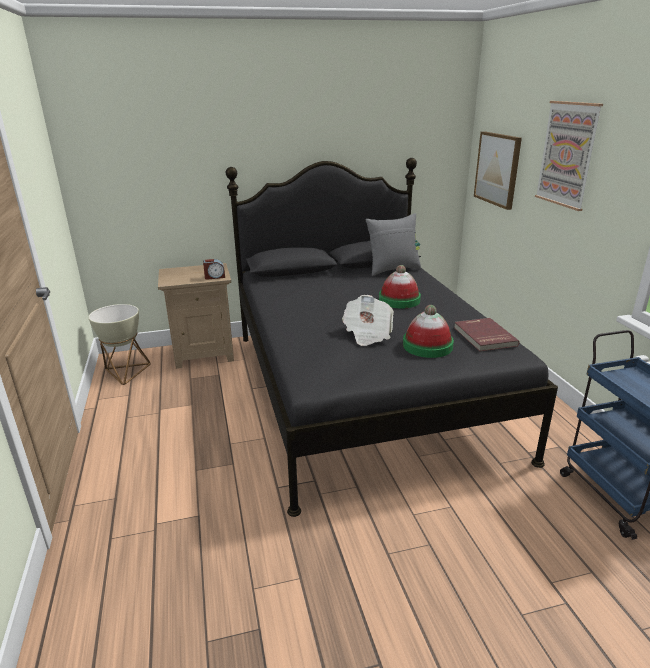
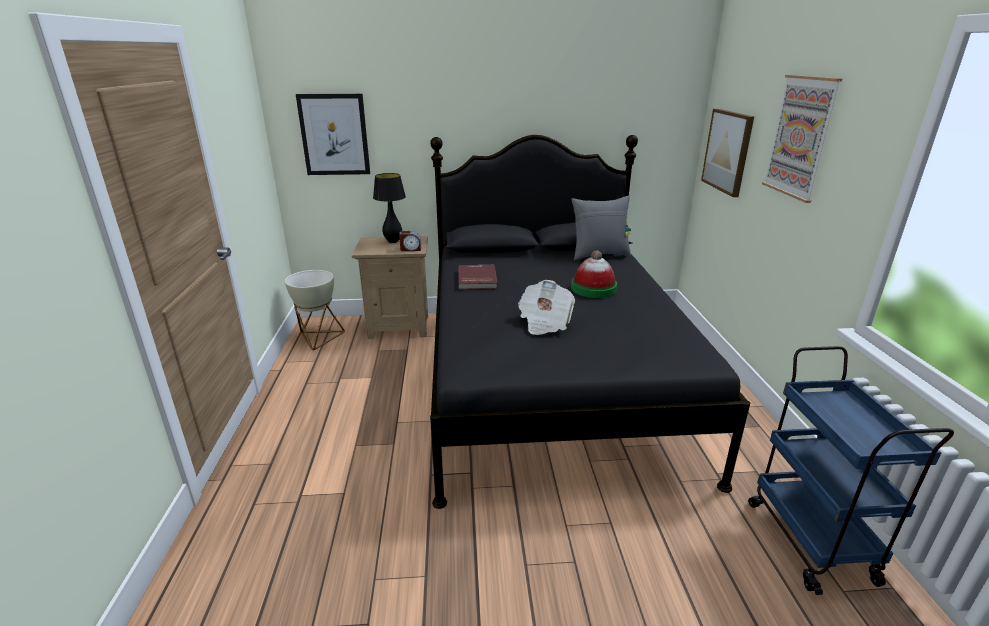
camera: 10 degrees right, 0 degrees up
(128, 168) = (334, 135): none -> picture
(194, 271) = (393, 241): none -> black table lamp
(427, 346) = (606, 341): hat -> none
(483, 336) = (674, 337): red book -> red book (476, 279)

